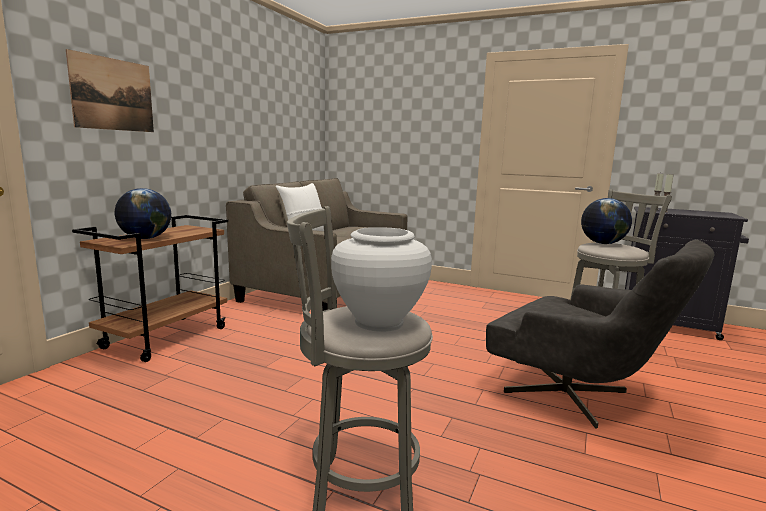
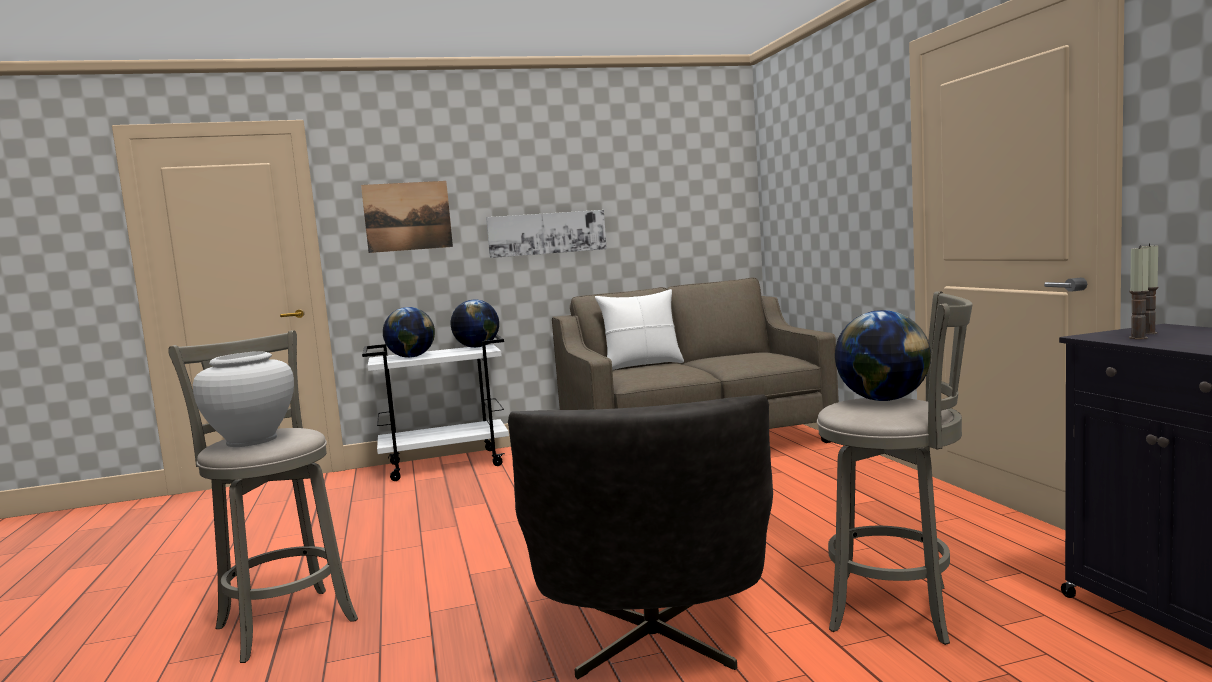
camera: 50 degrees right, 5 degrees down
(166, 337) = (446, 464): brown cart -> white cart
(182, 227) = (477, 347): none -> globe
(220, 131) = (547, 233): none -> picture

